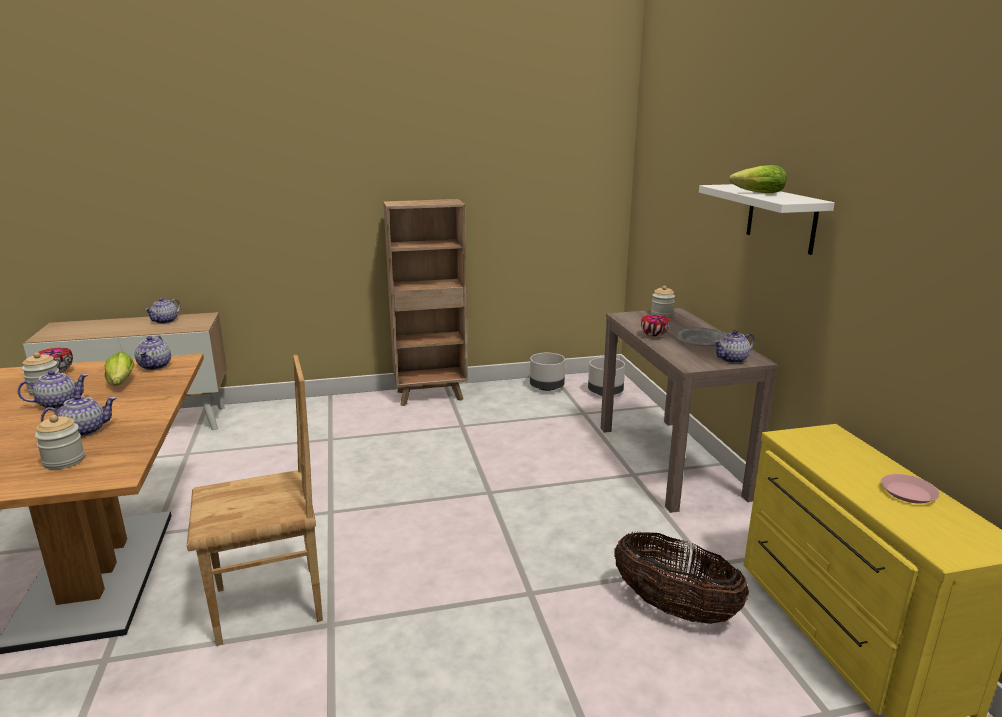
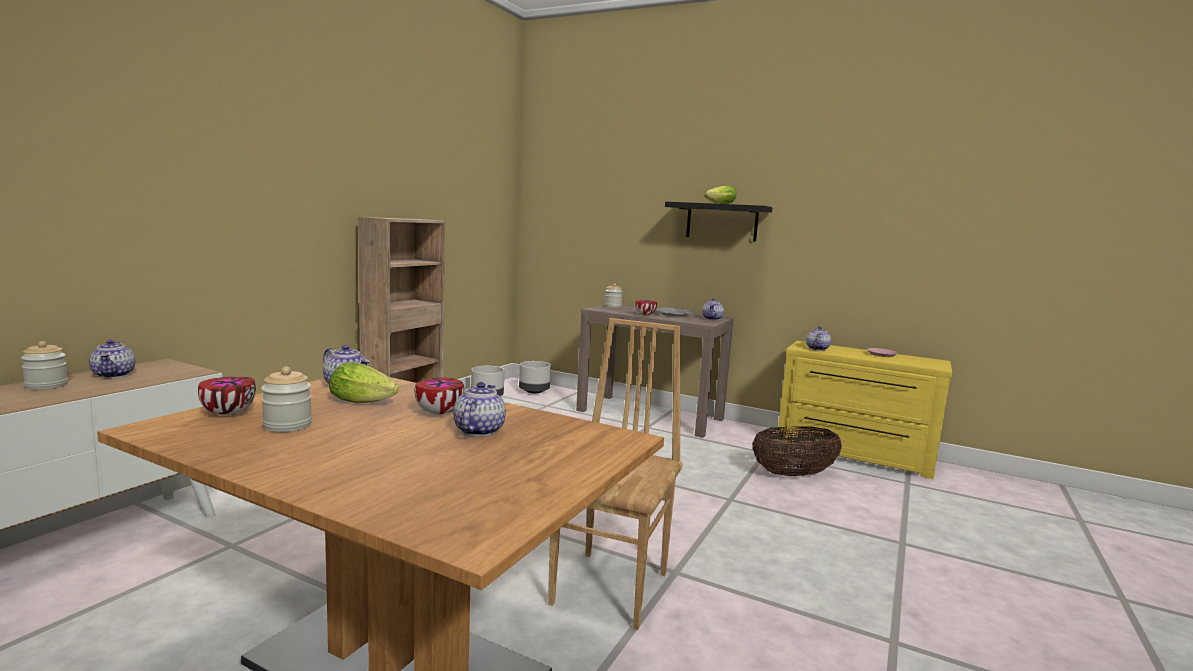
camera: 50 degrees left, 10 degrees down
(59, 403) = (357, 427): teapot -> teapot (816, 349)
(64, 461) = (549, 447): jar -> jar (46, 386)
(116, 407) = (437, 413): none -> bowl
(781, 218) = (721, 222): white shelf -> black shelf

